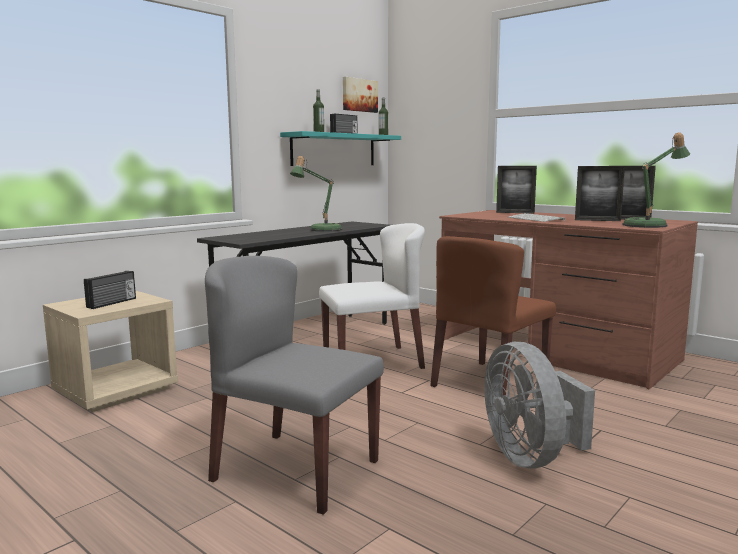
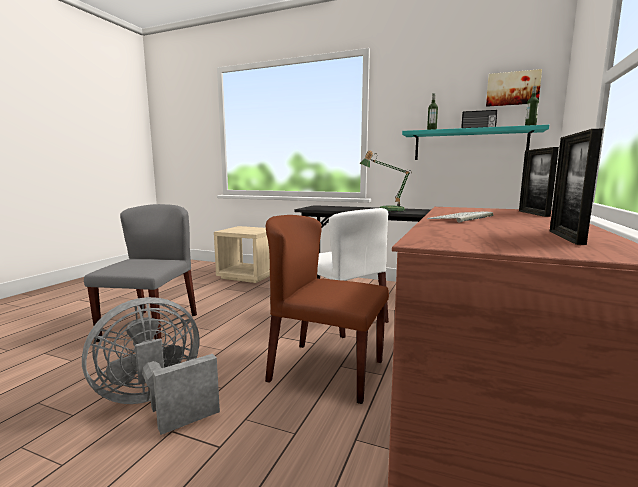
camera: 70 degrees right, 0 degrees up
(112, 303) = (244, 230): radio -> none
(597, 220) = (502, 229): picture frame -> none
(650, 225) = (475, 243): table lamp -> none

